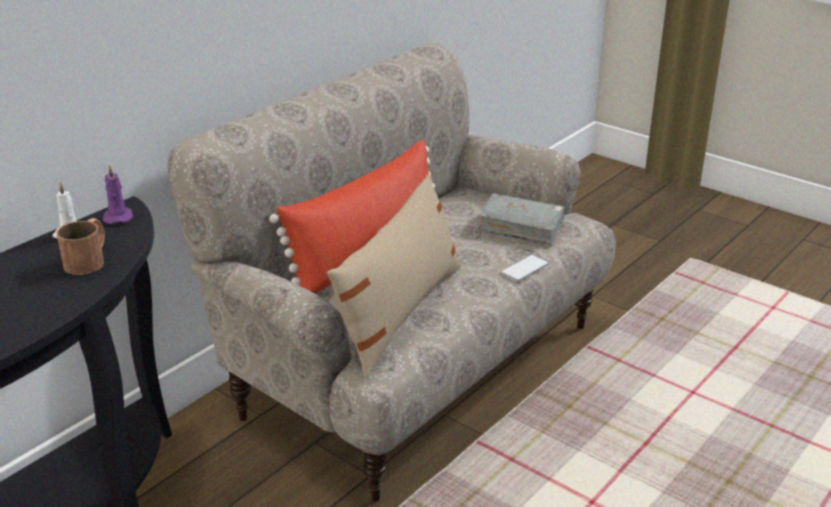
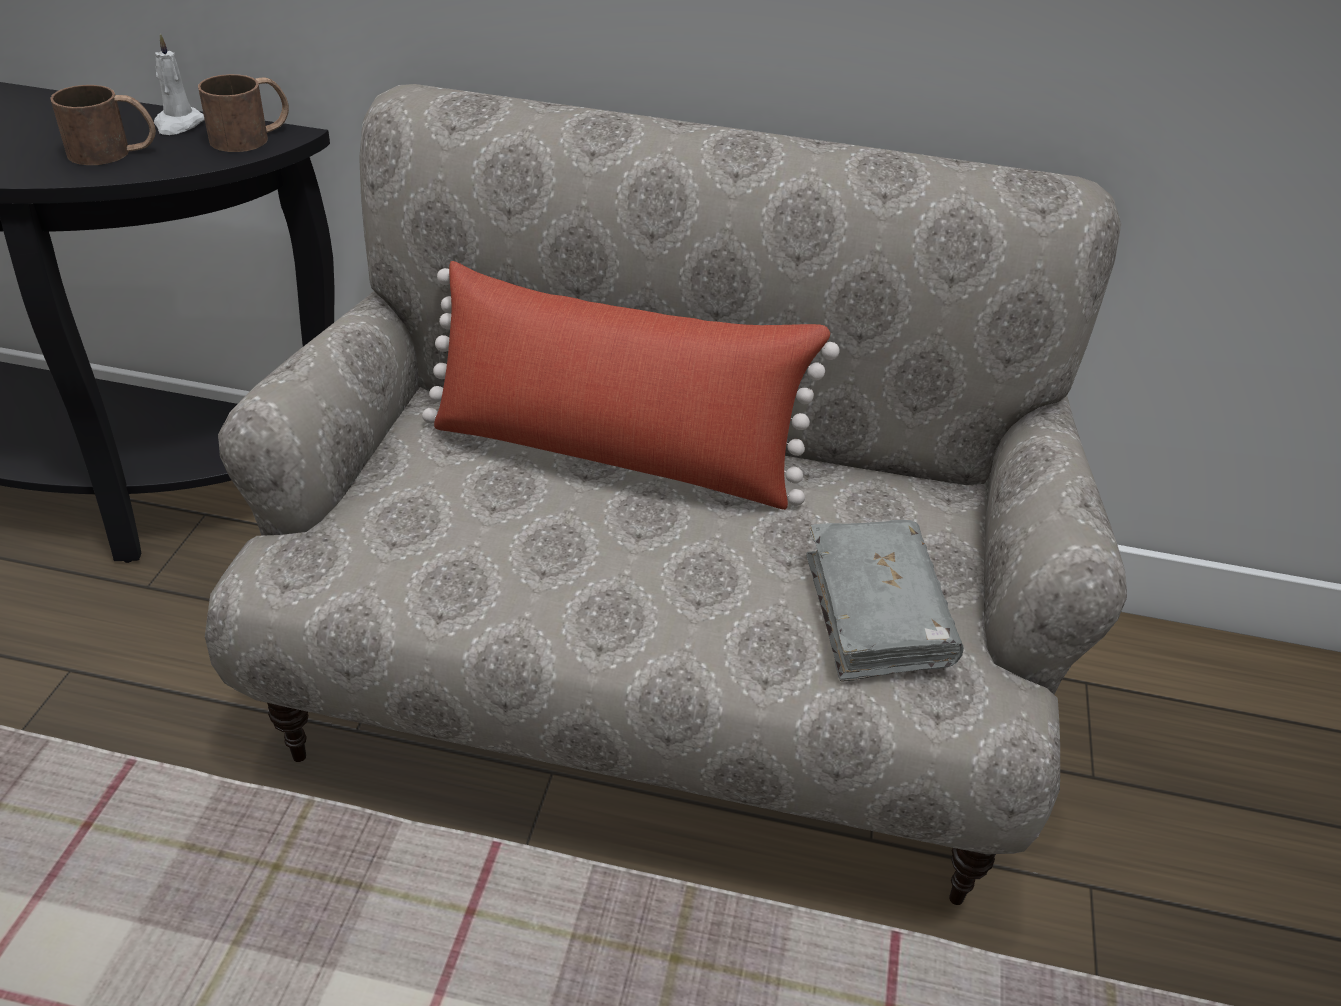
camera: 60 degrees right, 10 degrees up
(118, 217) = (252, 136): purple candle -> brown mug
(399, 313) = (454, 543): beige pillow -> none
(525, 268) = (723, 665): phone -> none

